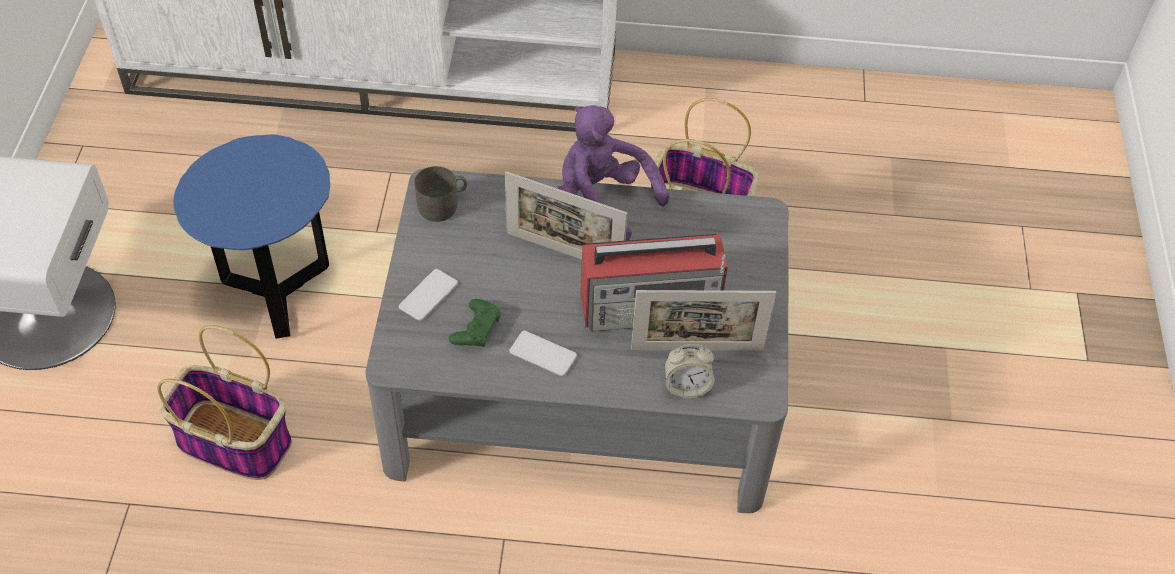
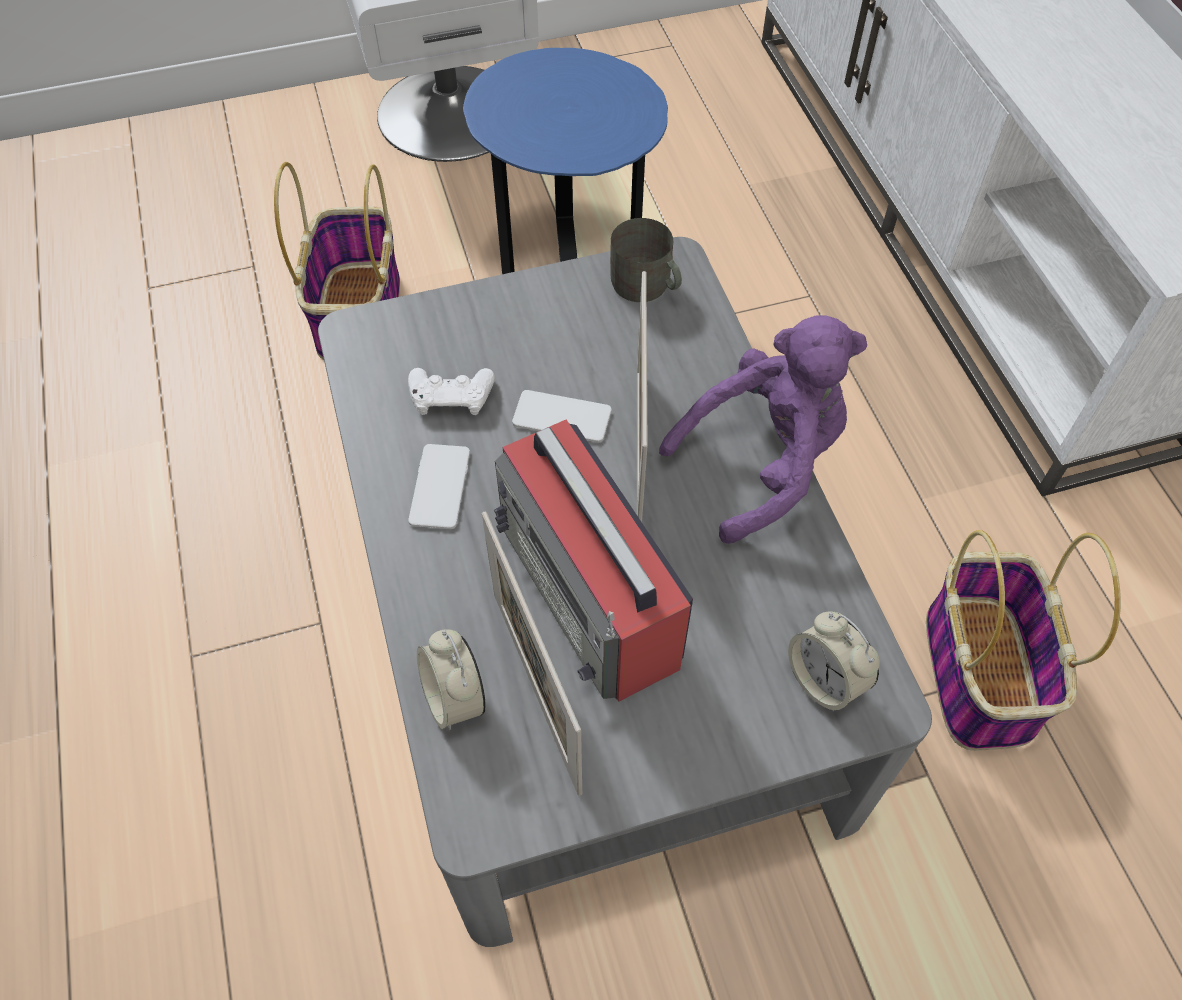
camera: 70 degrees right, 5 degrees up
(428, 295) = (484, 326): phone -> phone (562, 417)
(476, 329) = (451, 396): green game controller -> white game controller
(602, 202) = (763, 462): purple plush toy -> purple plush toy turned 45 degrees clockwise
(743, 230) = (825, 680): none -> alarm clock

